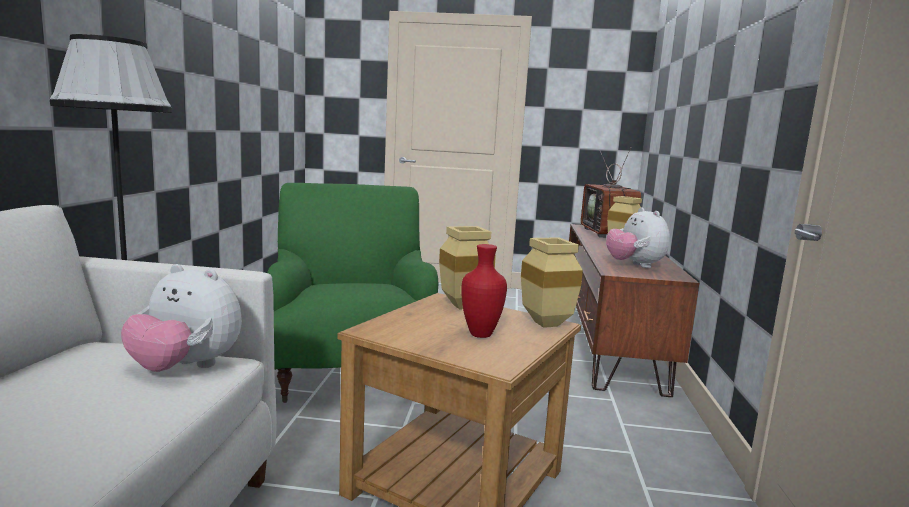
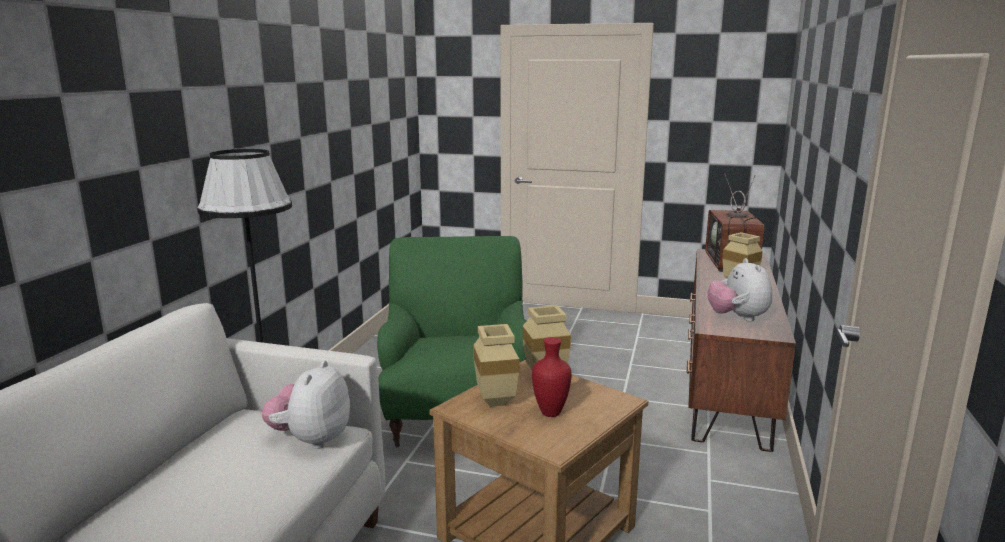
camera: 10 degrees right, 5 degrees up
(186, 368) = (311, 439): plush toy -> plush toy turned 75 degrees clockwise
(543, 323) = (612, 399): beige vase -> beige vase (493, 401)

